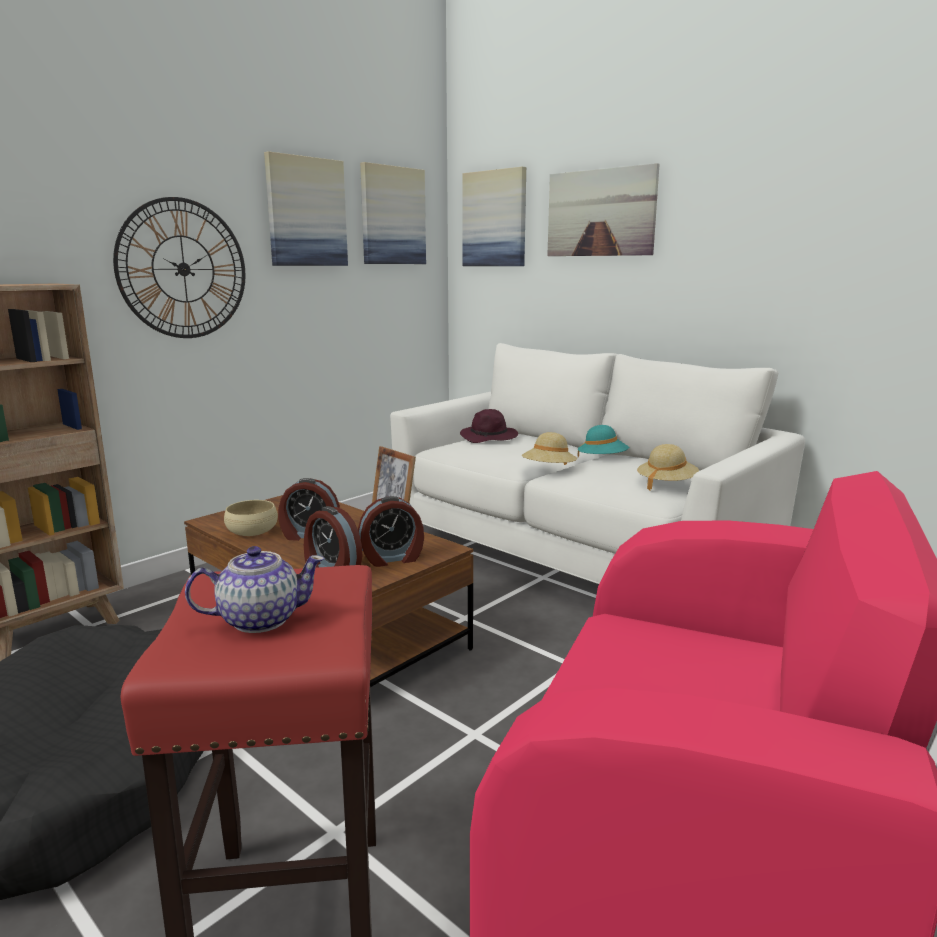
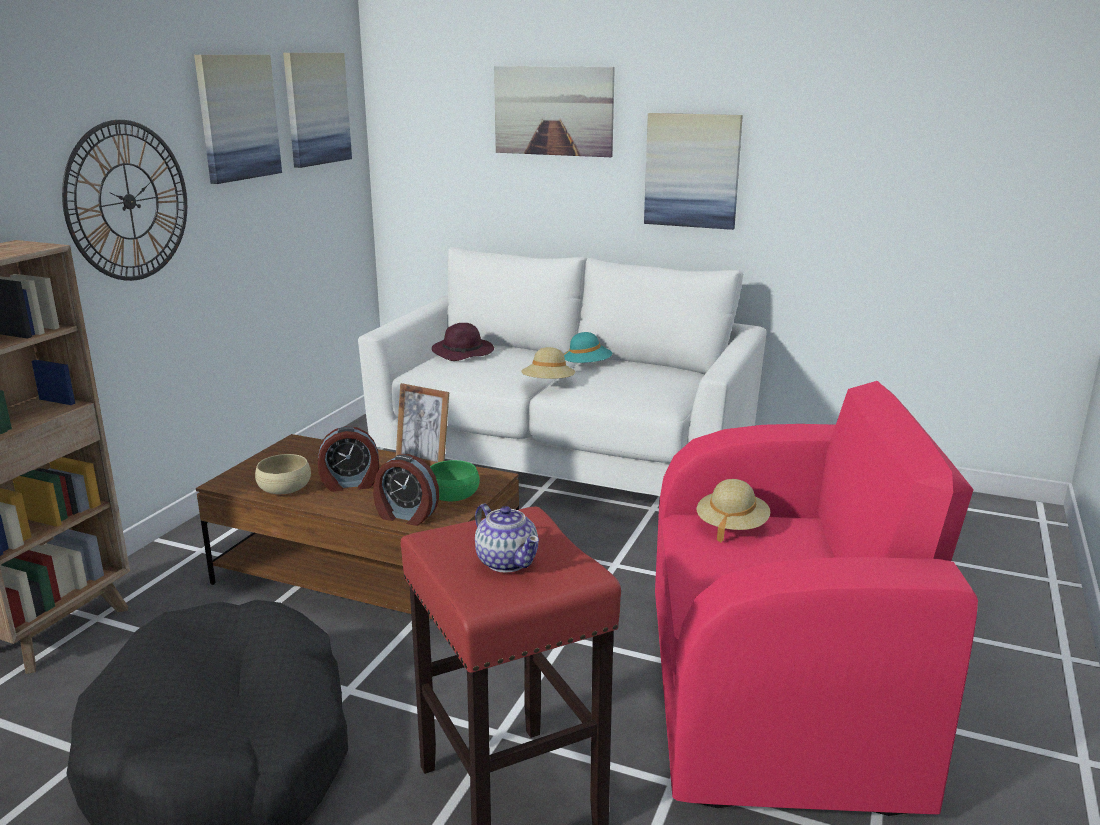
camera: 20 degrees left, 5 degrees up
(259, 619) = (507, 561): teapot -> teapot turned 90 degrees clockwise
(392, 558) = (452, 495): alarm clock -> green bowl
(495, 219) = (428, 108): picture -> picture (692, 170)
(666, 484) = (663, 388): beige hat -> beige hat (731, 526)

